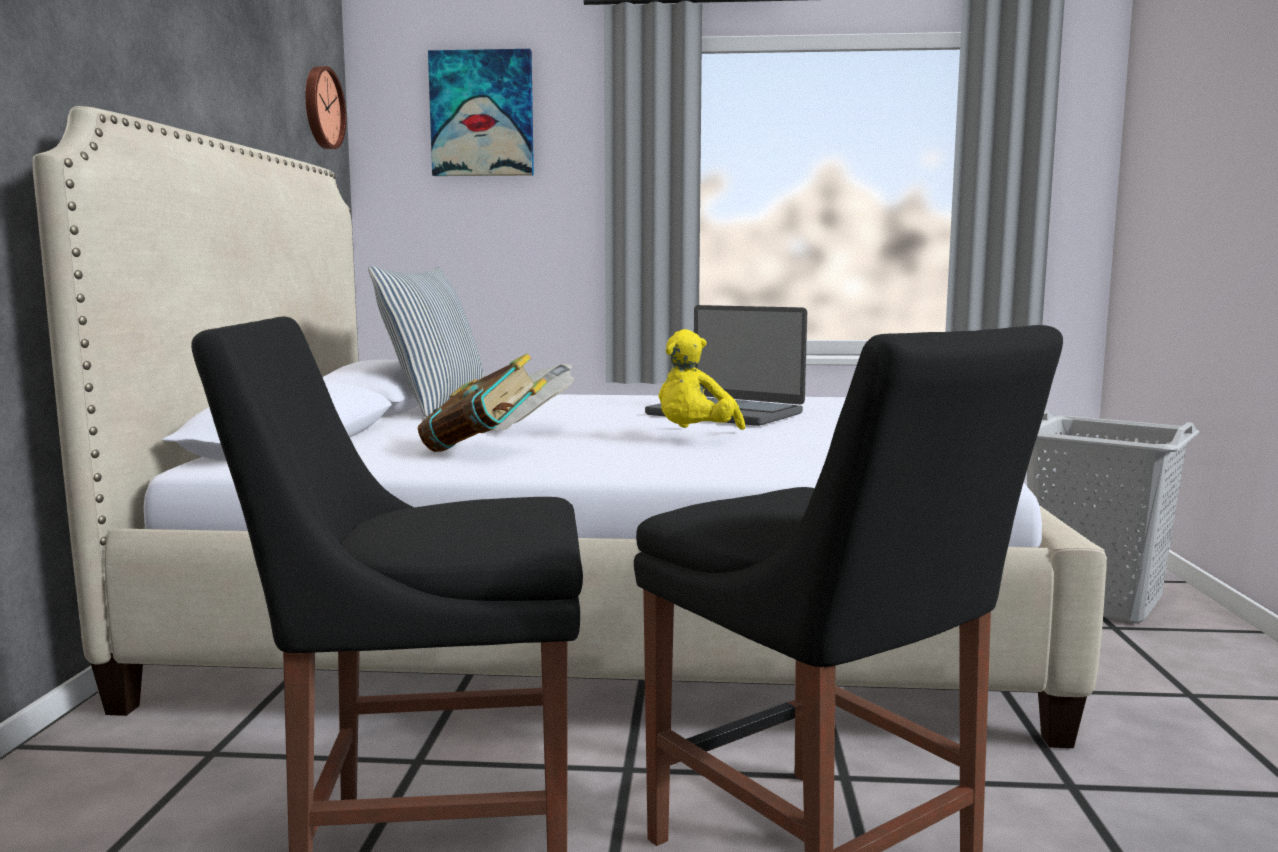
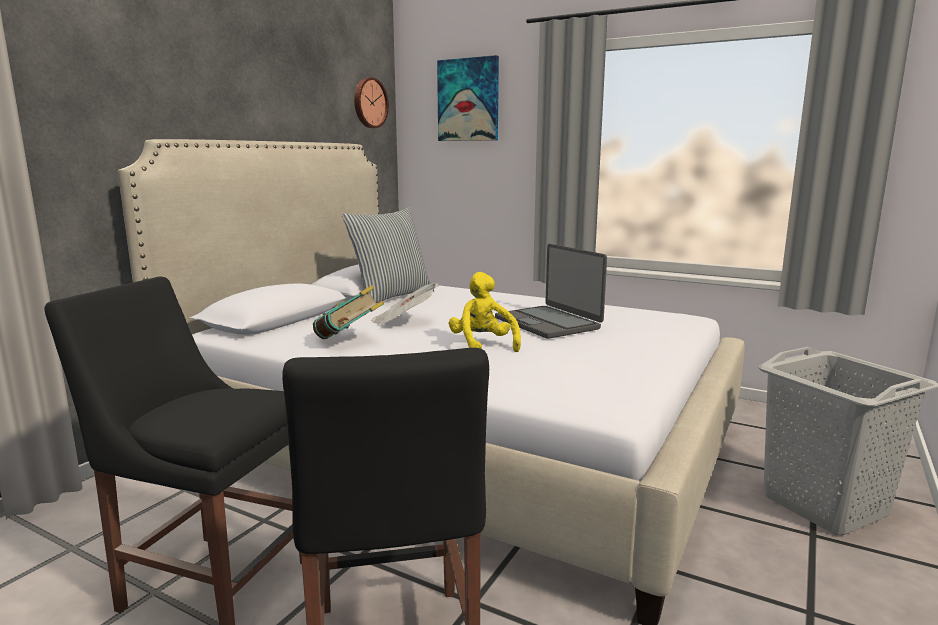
camera: 25 degrees right, 5 degrees up
(694, 437) = (483, 345): yellow plush toy -> yellow plush toy turned 105 degrees clockwise

